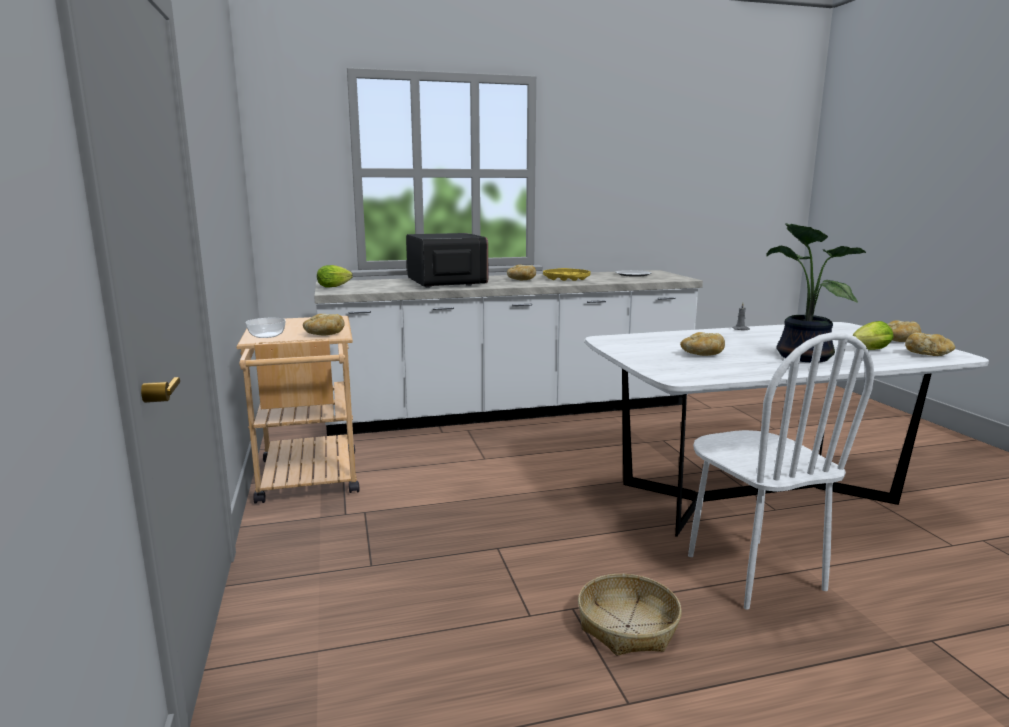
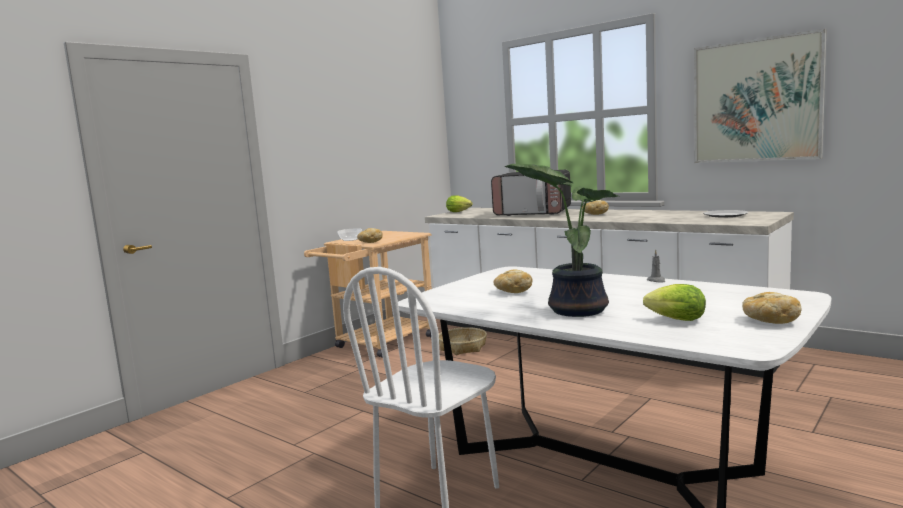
camera: 55 degrees right, 5 degrees down
(446, 282) = (533, 213): microwave -> microwave turned 75 degrees clockwise
(566, 278) = (638, 215): yellow tray -> none
(620, 175) = (756, 101): none -> picture
(627, 626) = (309, 474): basket -> basket (463, 347)
(927, 354) = (719, 337): bread -> none

